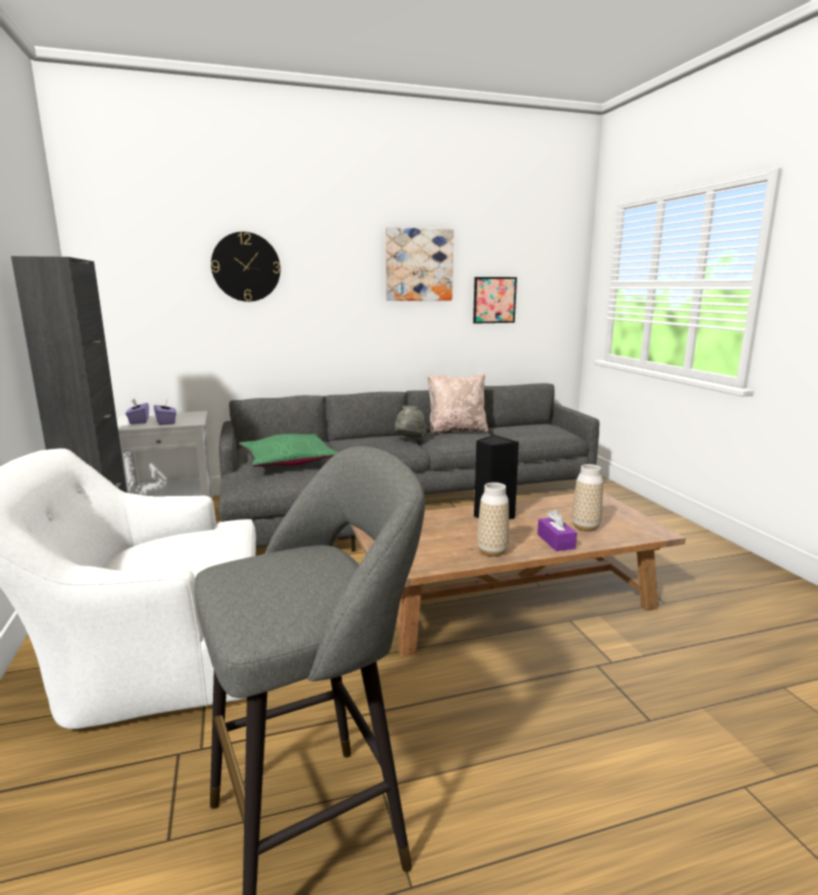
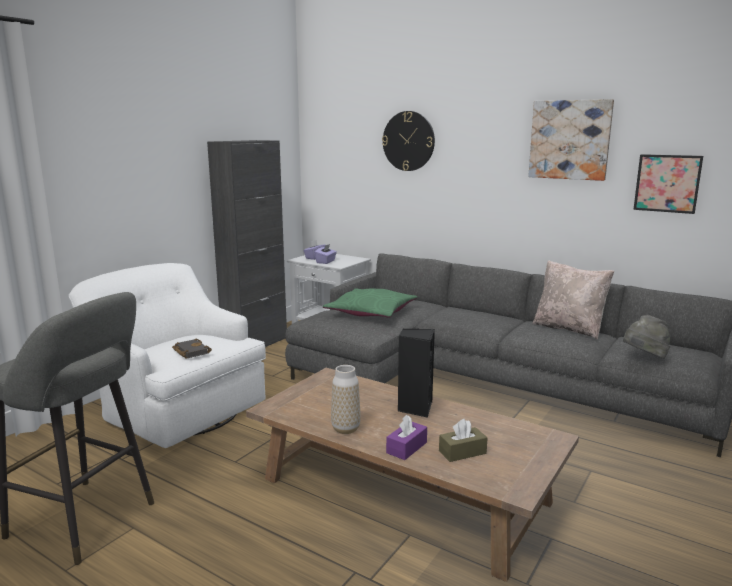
camera: 50 degrees right, 0 degrees up
(210, 555) = (190, 351): none -> black book
(410, 440) = (501, 324): grey hat -> grey hat (644, 358)
(585, 527) = (462, 452): vase -> brown tissue box

